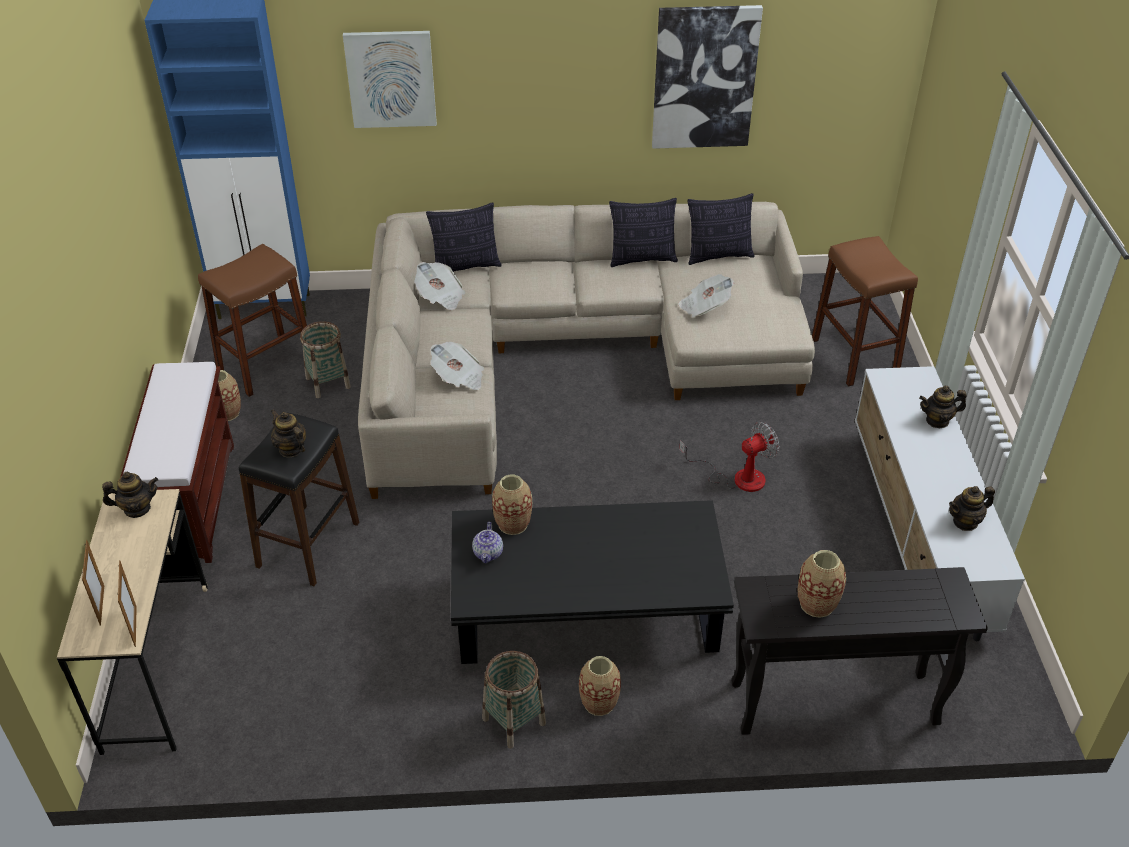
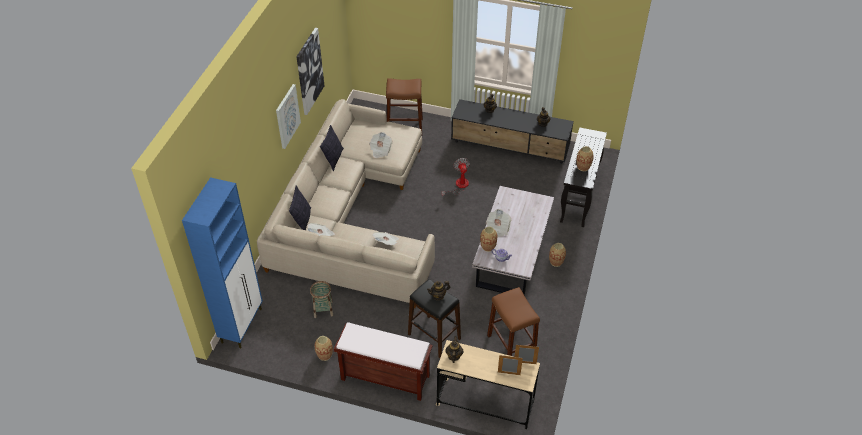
camera: 70 degrees left, 5 degrees up
(265, 365) = (294, 333): brown stool -> brown stool (511, 346)
(391, 79) = (244, 171): picture -> picture (287, 116)
(513, 721) = (556, 289): basket -> none
(574, 527) = (497, 229): none -> newspaper
(587, 614) = (512, 253): black coffee table -> white coffee table
(718, 255) = (347, 134): pillow -> none
(918, 533) = (510, 148): white tv stand -> black tv stand

